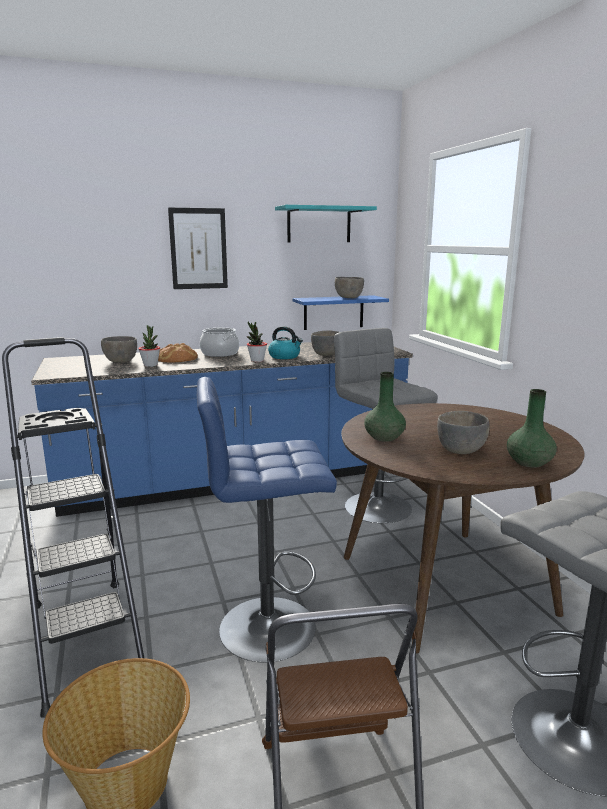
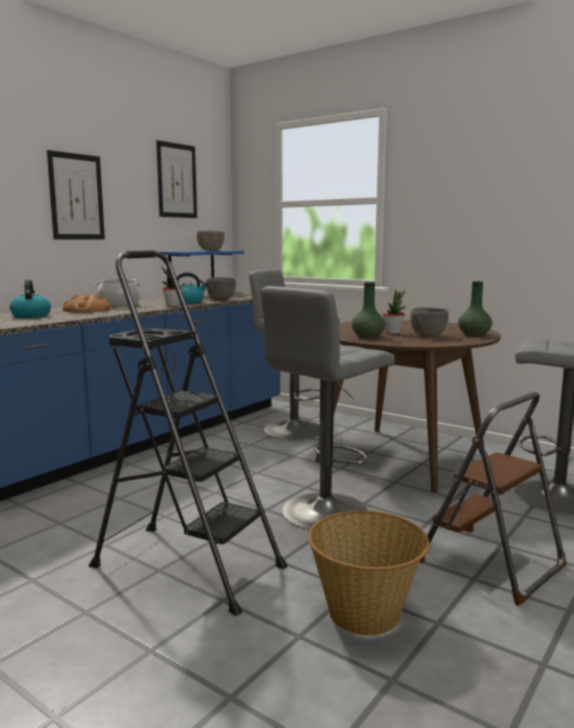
camera: 35 degrees left, 5 degrees down
(120, 361) = (31, 315): grey bowl -> kettle
(150, 365) = (77, 315): potted plant -> potted plant (393, 332)
(266, 627) = (324, 512): blue stool -> grey stool
(319, 225) = (177, 180): turquoise shelf -> picture

